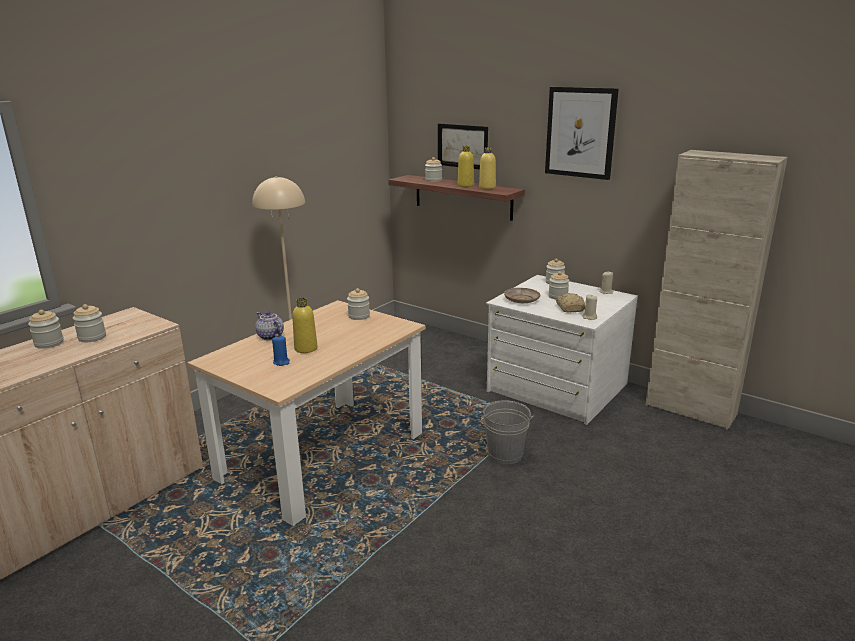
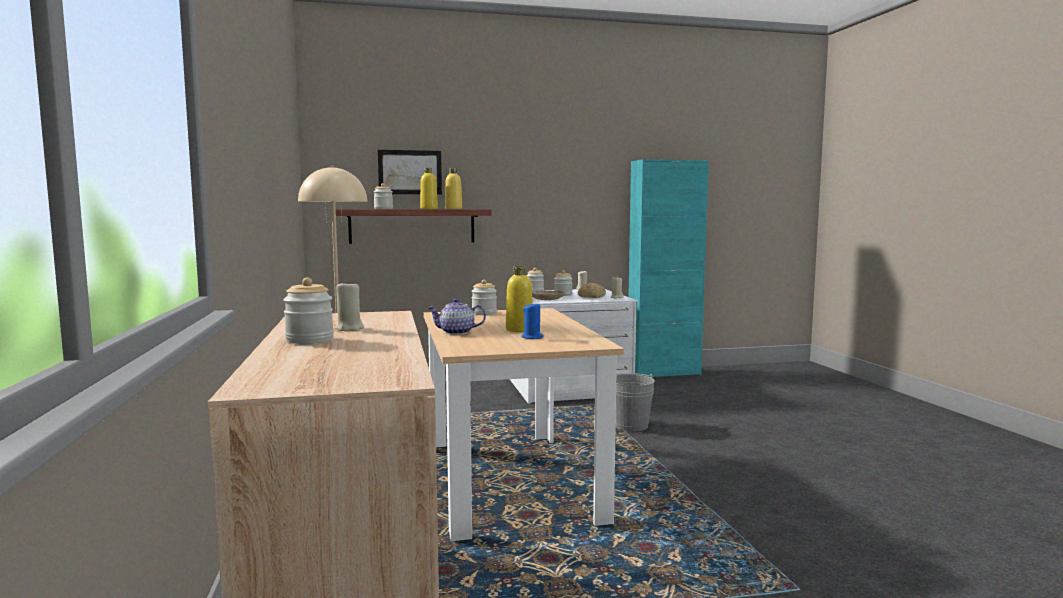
camera: 50 degrees left, 15 degrees down
(92, 337) = (350, 328): jar -> beige candle
(580, 132) = (538, 152): picture -> none
(690, 409) = (663, 373): beige cabinet -> turquoise cabinet

